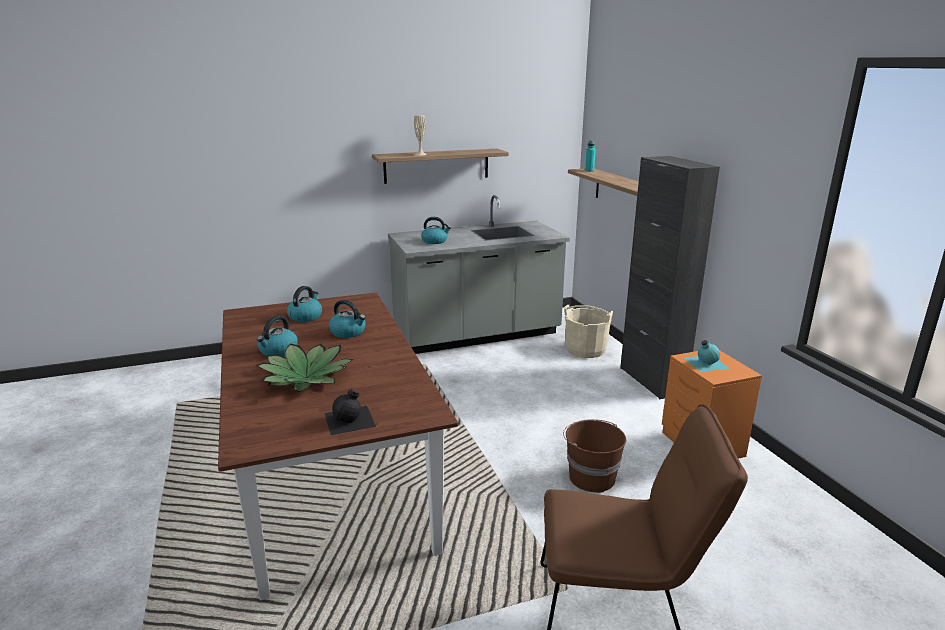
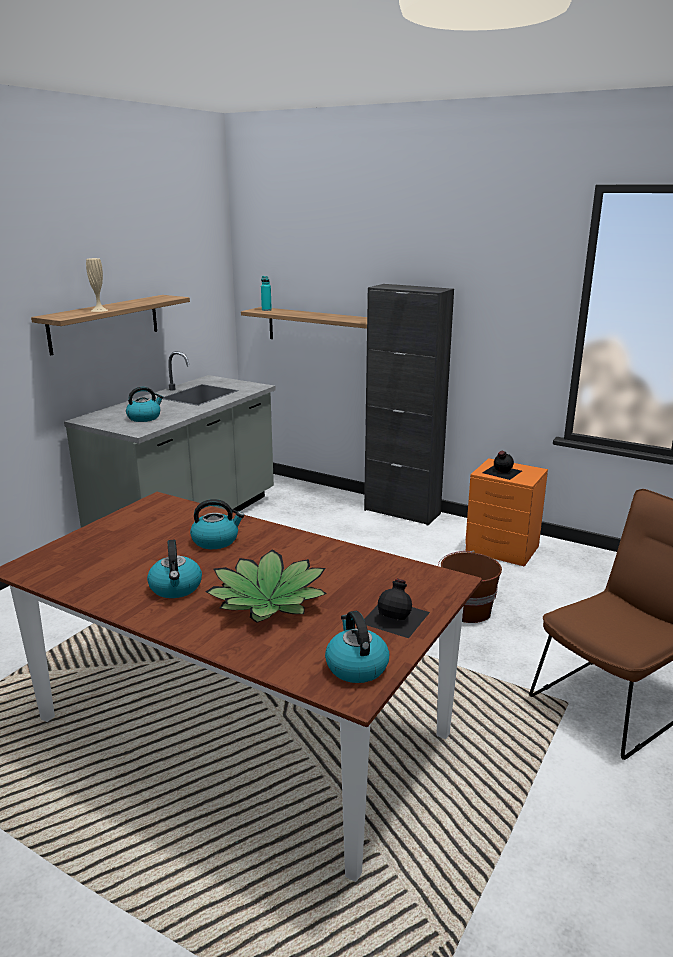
camera: 40 degrees left, 0 degrees up
(305, 317) = (128, 542): kettle -> kettle (356, 666)
(585, 350) = (313, 503): beige bucket -> none
(705, 362) = (501, 472): turquoise bottle -> black bottle

